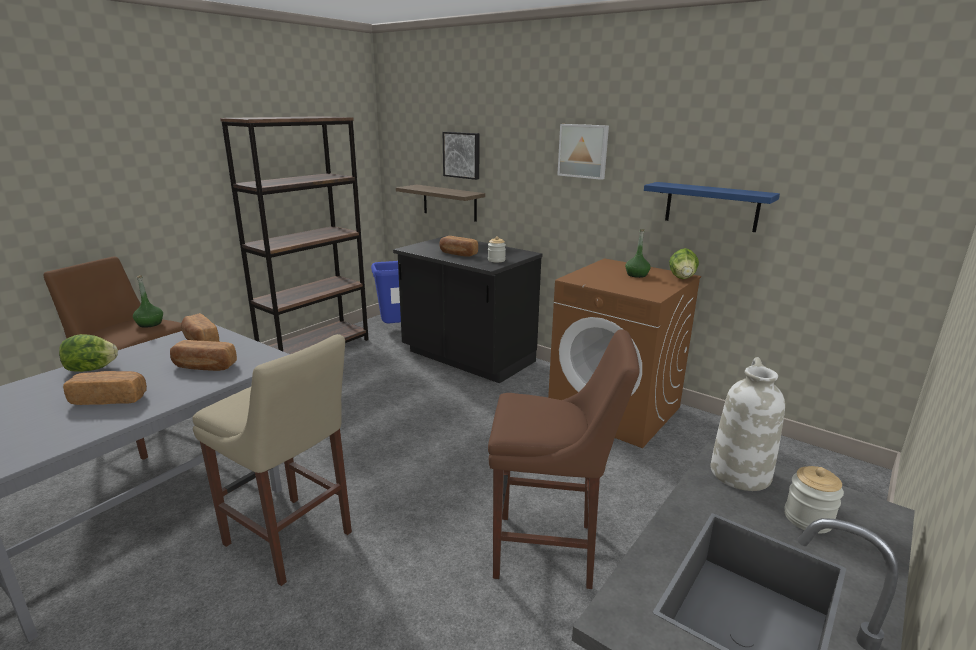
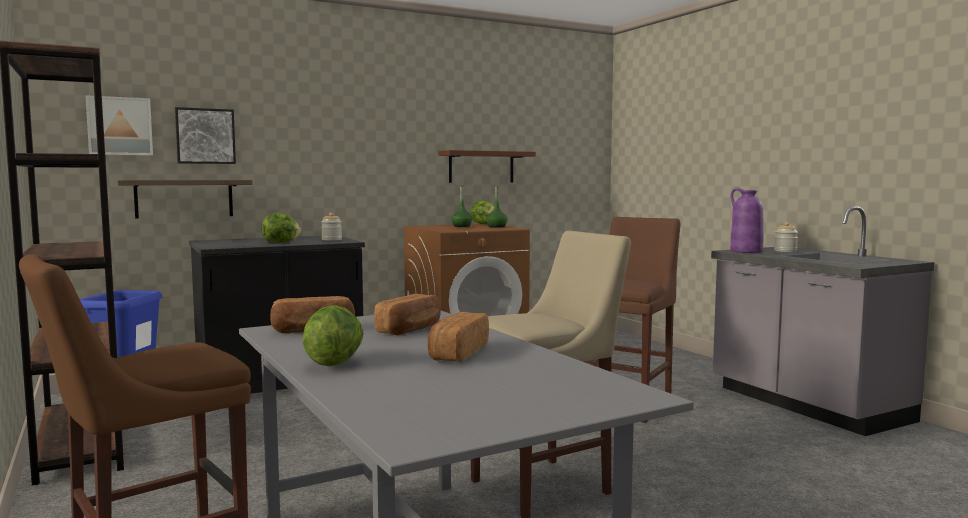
camera: 65 degrees left, 15 degrees down
(149, 324) = (174, 349): green bottle -> green bottle (496, 227)
(458, 254) = (281, 242): bread -> lettuce
(583, 151) = (368, 127): picture -> picture (119, 126)
(711, 206) = (481, 167): blue shelf -> brown shelf
(739, 473) = (745, 251): white vase -> purple vase

